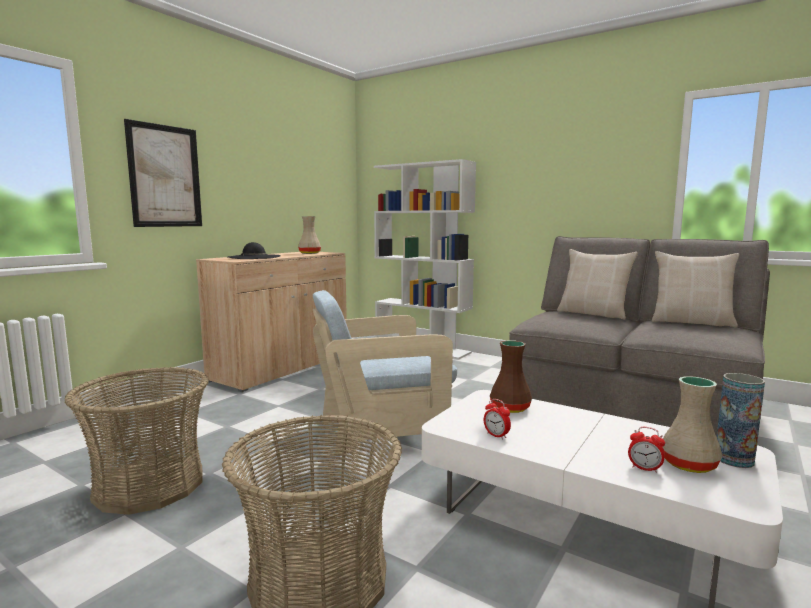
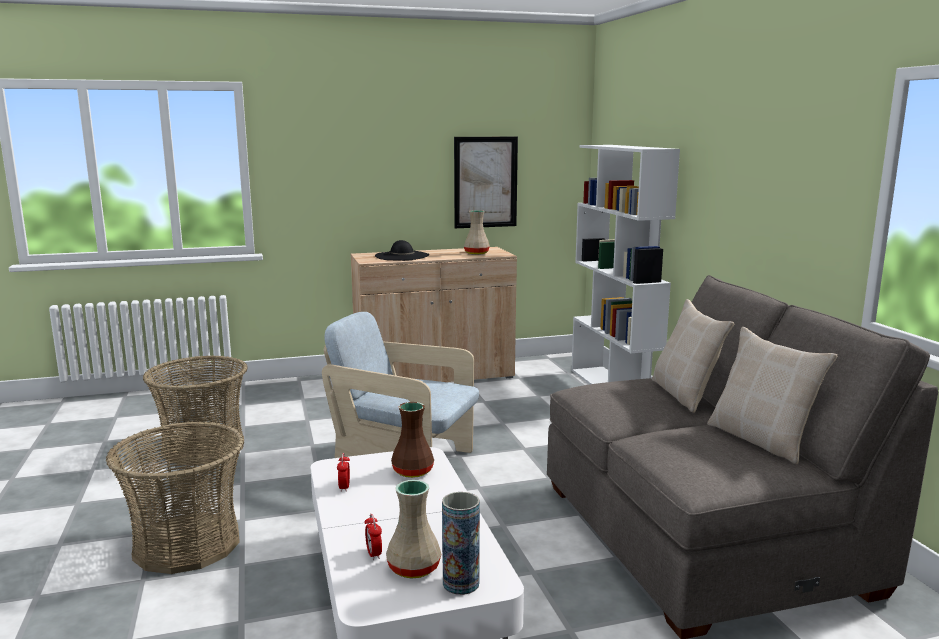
camera: 40 degrees right, 5 degrees up
(165, 176) = (324, 173): picture -> picture (485, 182)

